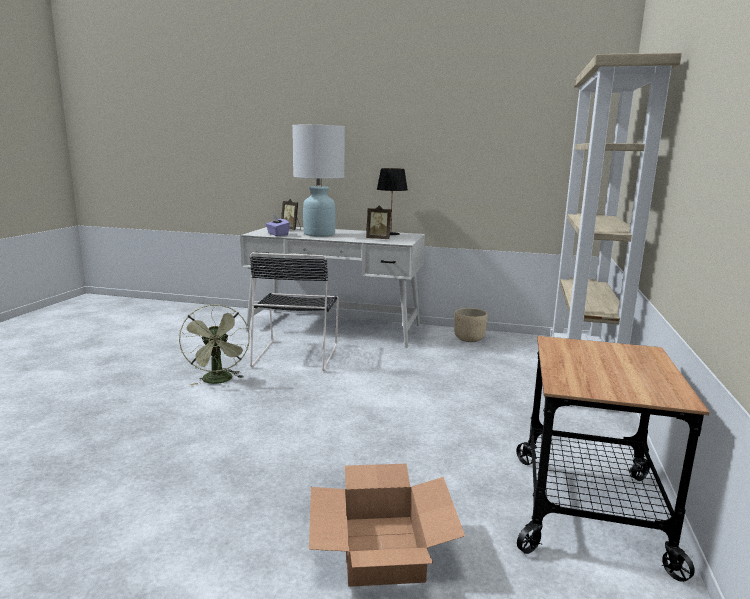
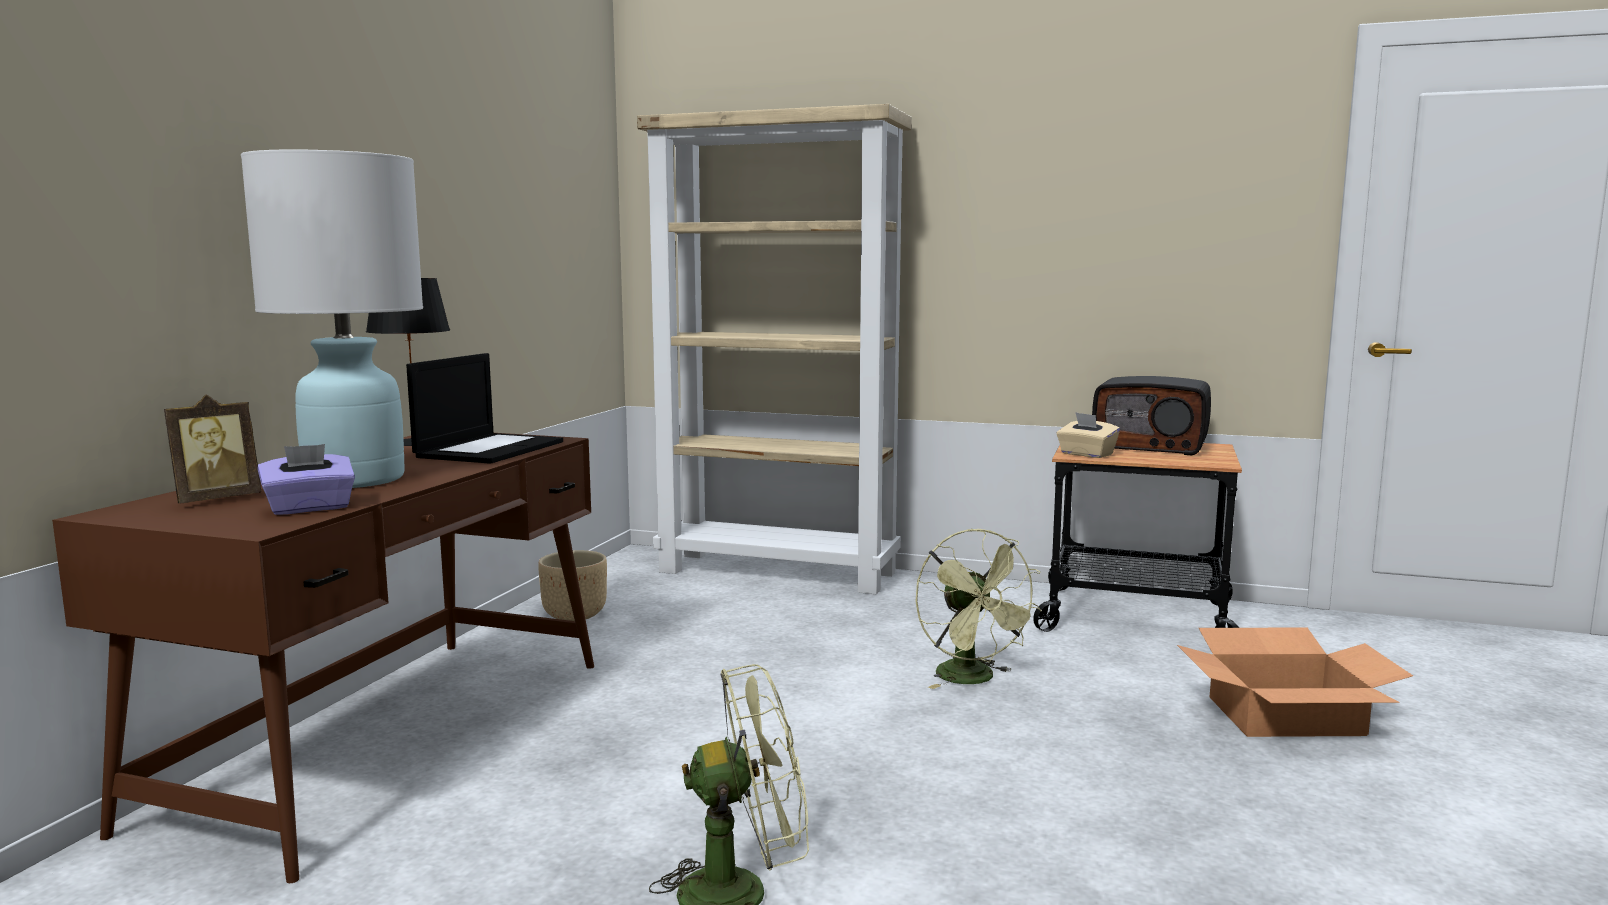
camera: 85 degrees left, 5 degrees down
(296, 354) = (578, 785): black chair -> none
(335, 328) = (392, 737): white desk -> brown desk
(379, 239) = (490, 449): picture frame -> laptop
(418, 430) = (973, 679): none -> green fan
(564, 345) = (1086, 454): none -> beige tissue box
(639, 371) = (1151, 446): none -> radio

